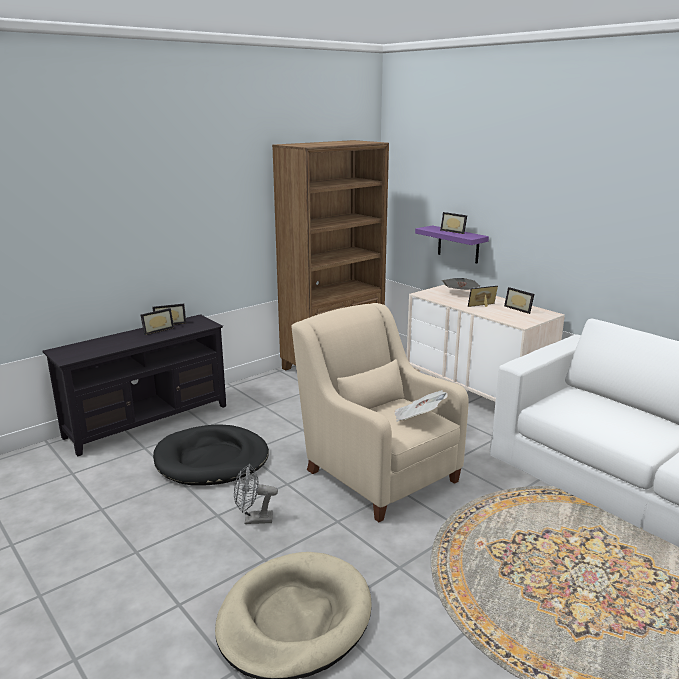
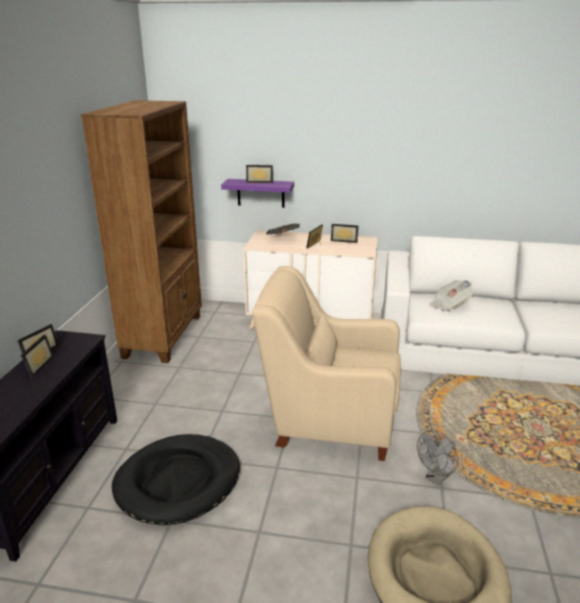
camera: 40 degrees left, 5 degrees up
(253, 519) = (294, 516): grey fan -> grey fan (436, 478)
(418, 418) = (375, 359): newspaper -> newspaper (449, 305)

